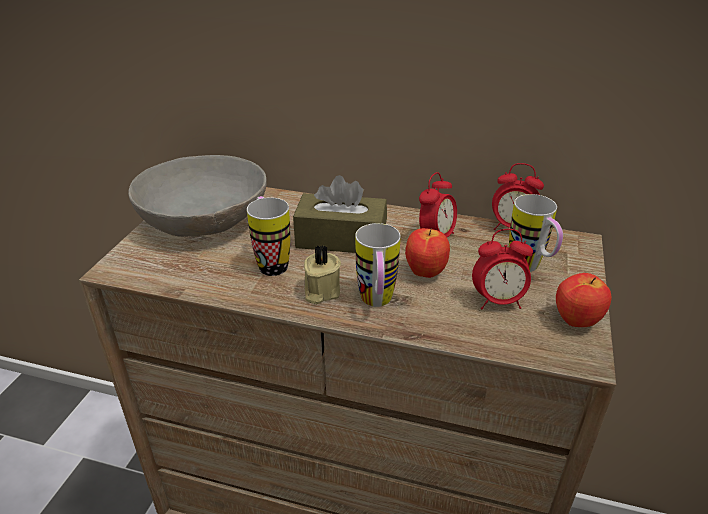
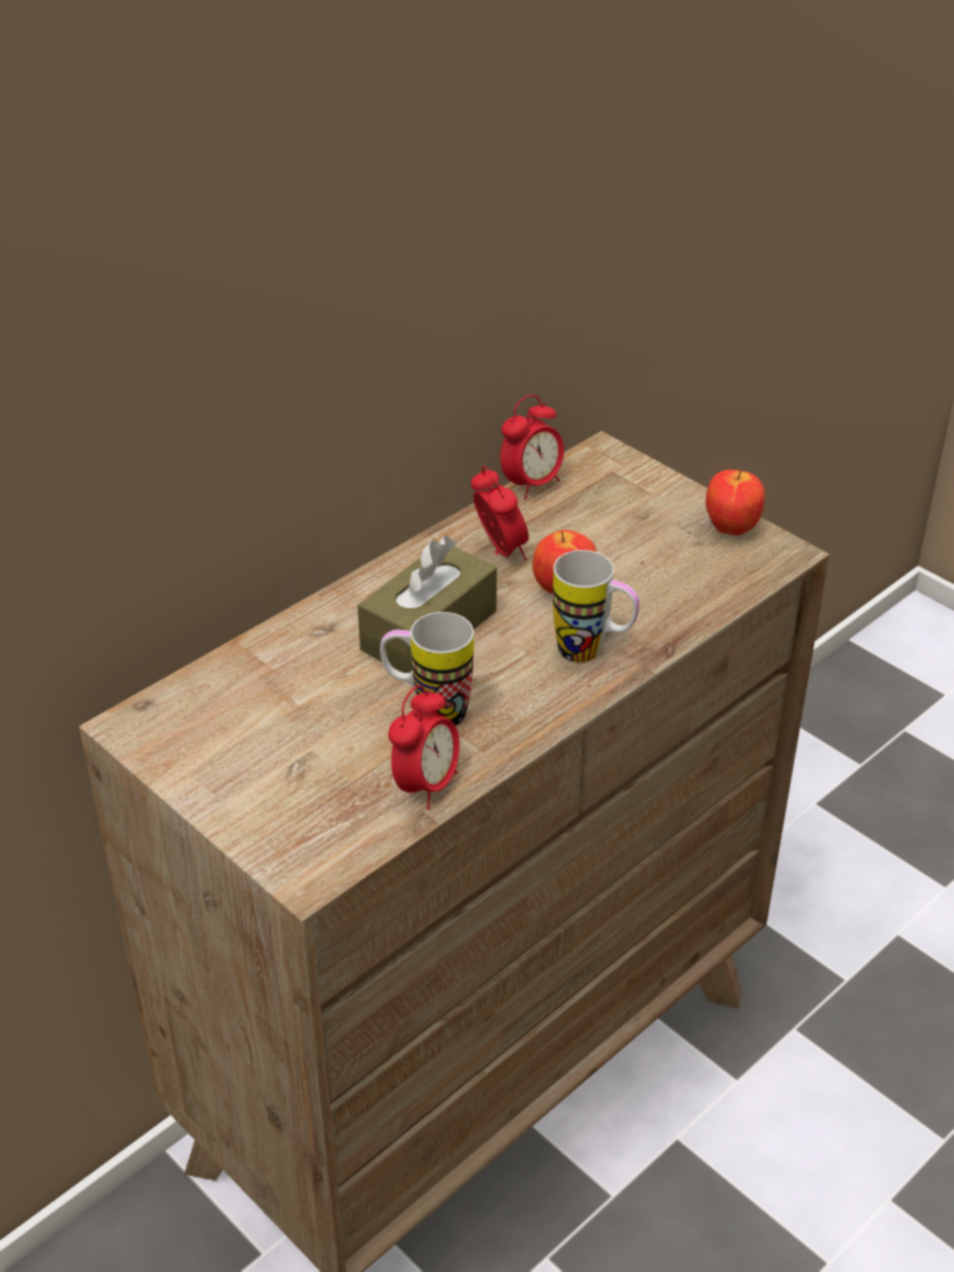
camera: 60 degrees left, 5 degrees up
(205, 219) = (248, 745): grey bowl -> none
(320, 292) = (532, 689): beige candle -> none
(498, 301) = (659, 563): alarm clock -> alarm clock (426, 785)
(530, 269) = (622, 513): mug -> none

